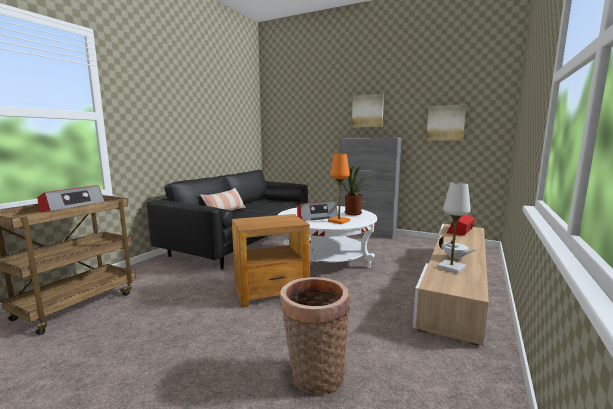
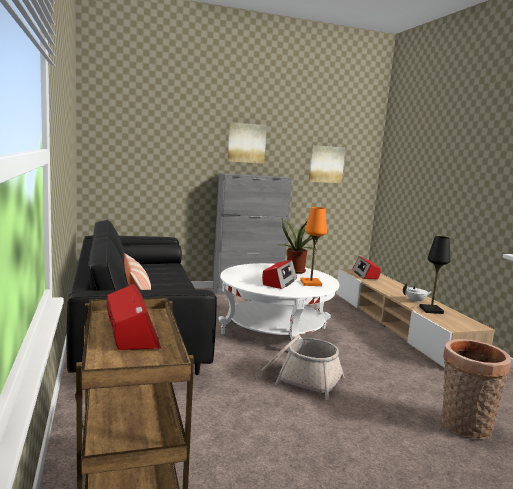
camera: 45 degrees left, 0 degrees up
(271, 291) = (300, 378): brown side table -> basket
(451, 267) = (431, 310): white table lamp -> black table lamp

